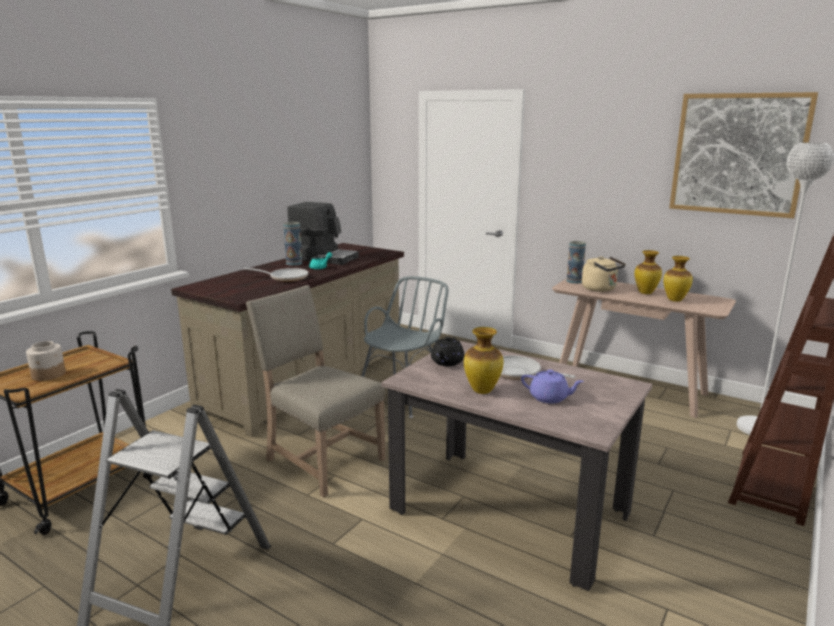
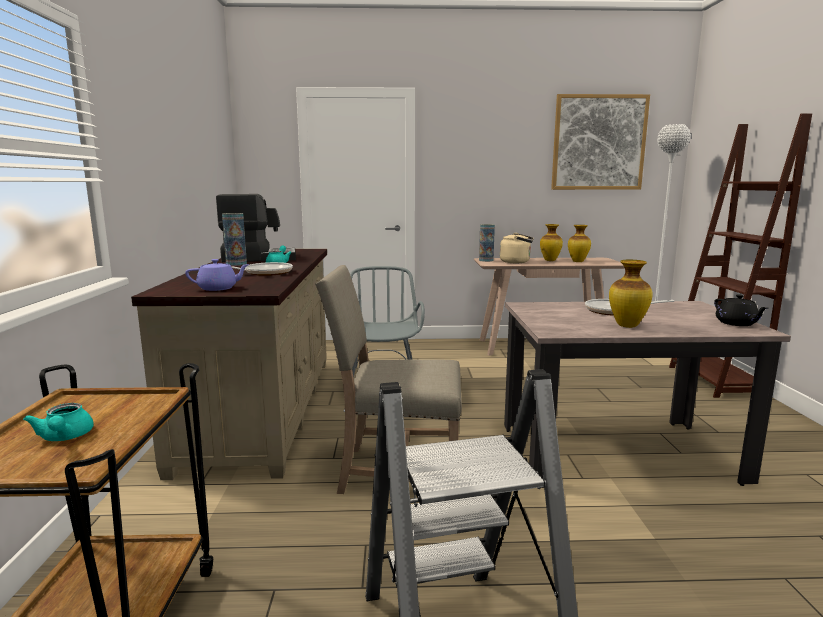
camera: 35 degrees left, 5 degrees down
(49, 375) = (65, 437): jar -> turquoise teapot
(447, 362) = (547, 315): black teapot -> black teapot (737, 323)
(549, 398) = (678, 320): purple teapot -> purple teapot (218, 288)

